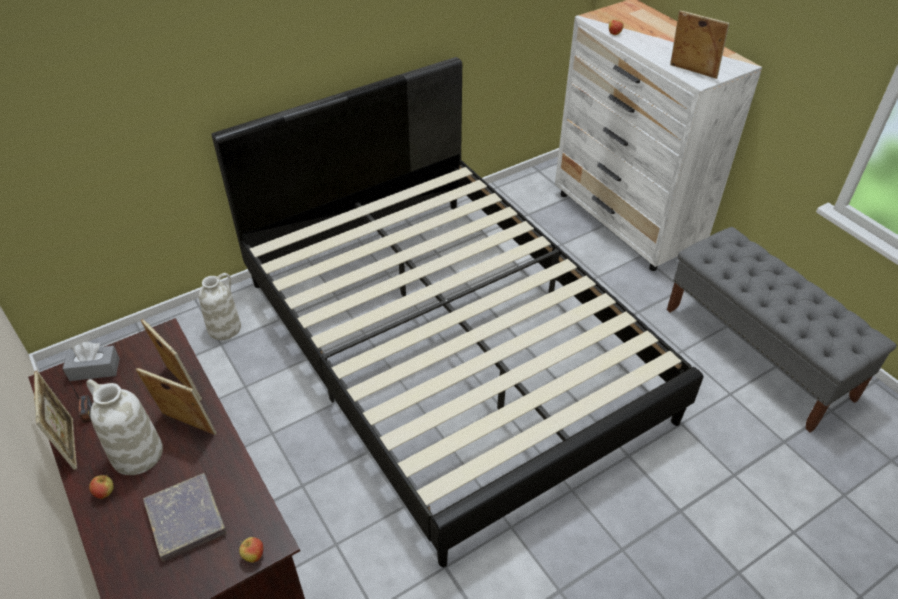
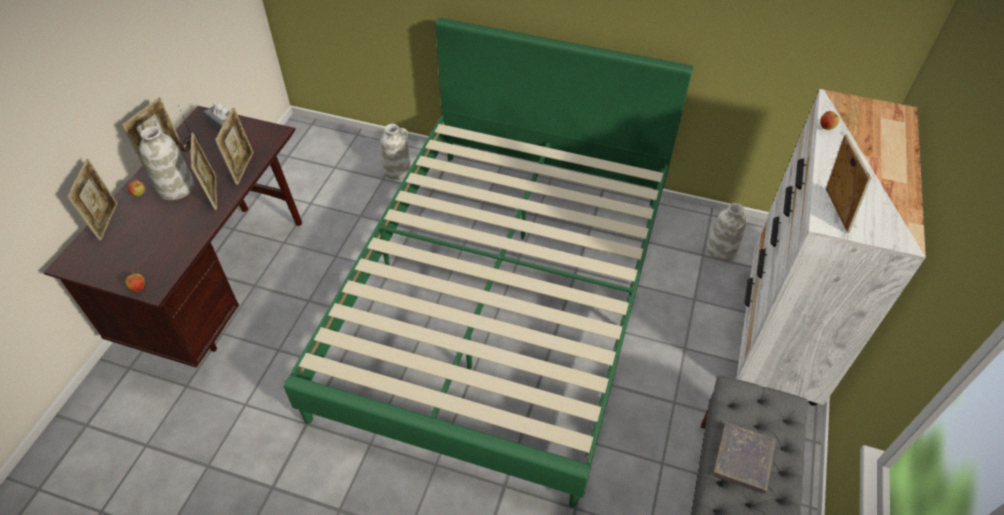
camera: 50 degrees right, 5 degrees up
(109, 544) = (106, 221): none -> picture frame
(186, 519) = (144, 240): grey book -> grey book (743, 459)
(449, 346) = (502, 298): black bed -> green bed
(534, 203) = (722, 250): none -> white vase

